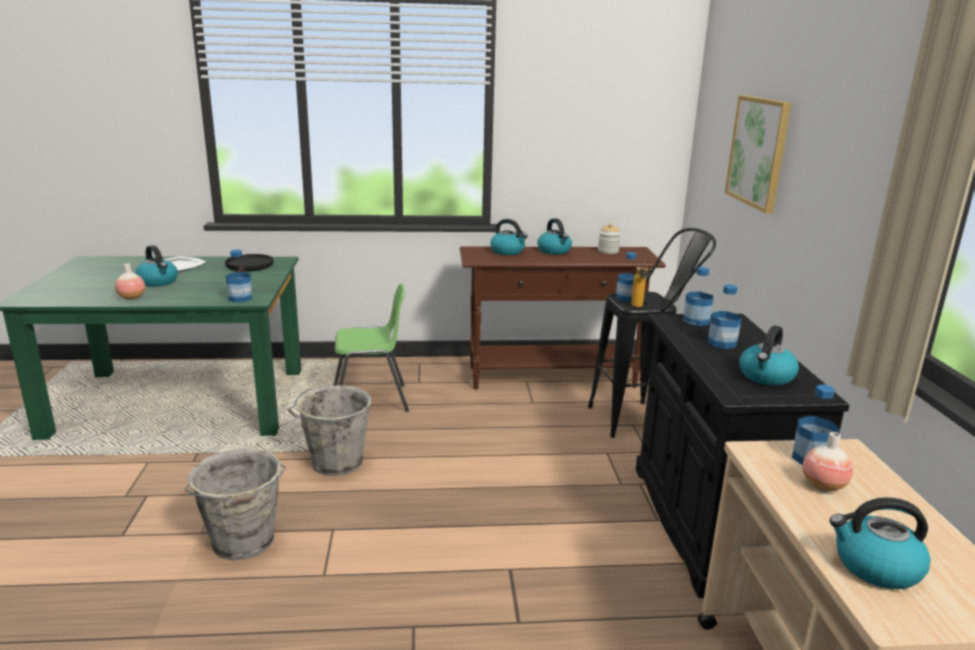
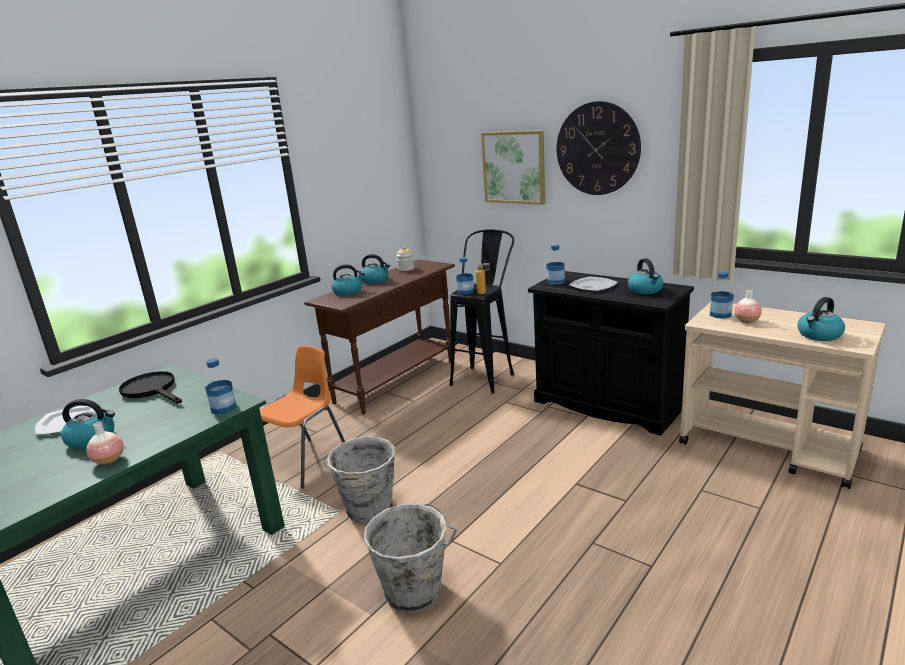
camera: 45 degrees left, 0 degrees up
(371, 400) = (306, 462): green chair -> orange chair
(722, 343) = (593, 286): bottle -> plate
(833, 143) = (597, 149): none -> wall clock

